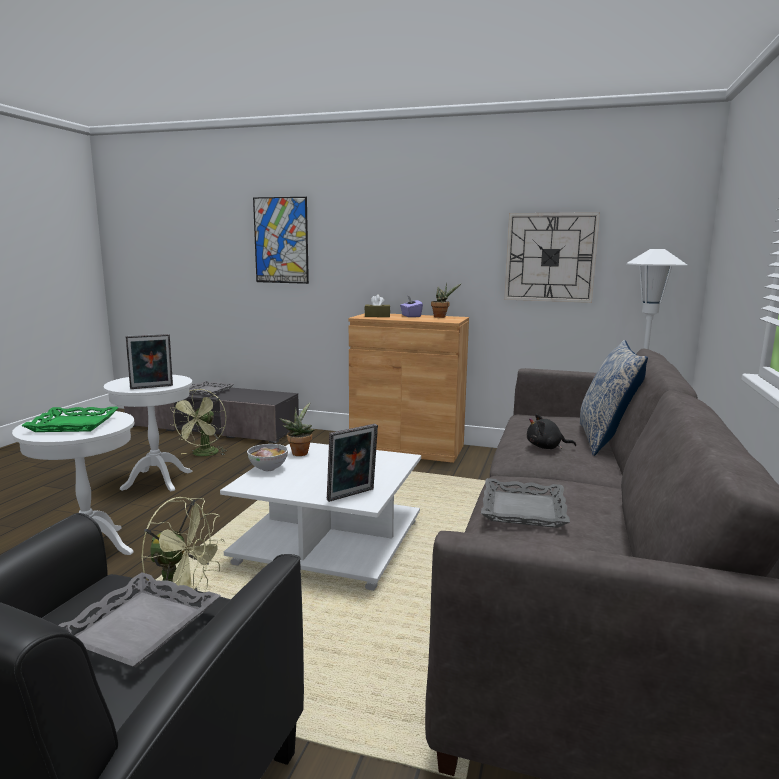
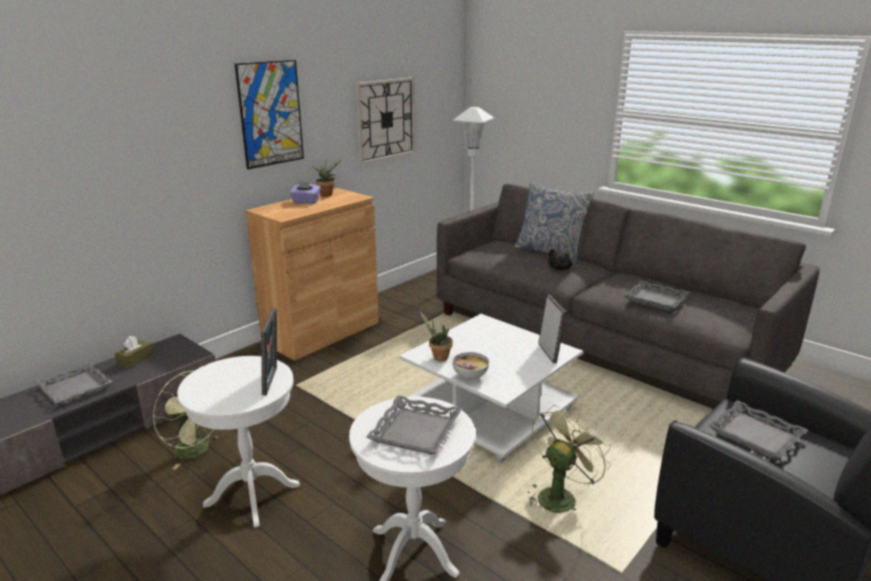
camera: 65 degrees left, 10 degrees up
(73, 424) = (416, 431): green tray -> grey tray
(281, 240) = (118, 144): picture -> picture (270, 114)
(377, 316) = (287, 211): brown tissue box -> brown tissue box (135, 359)

